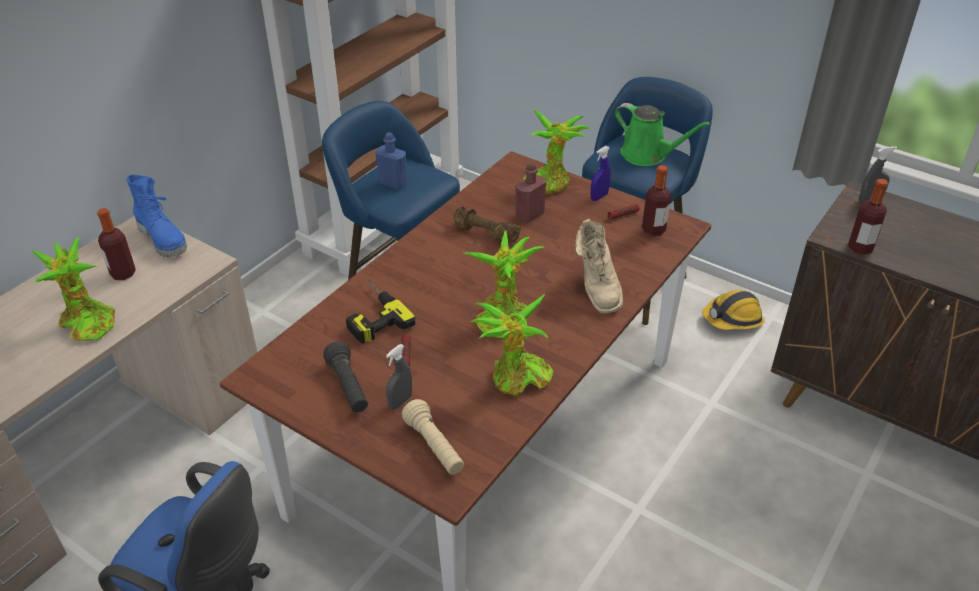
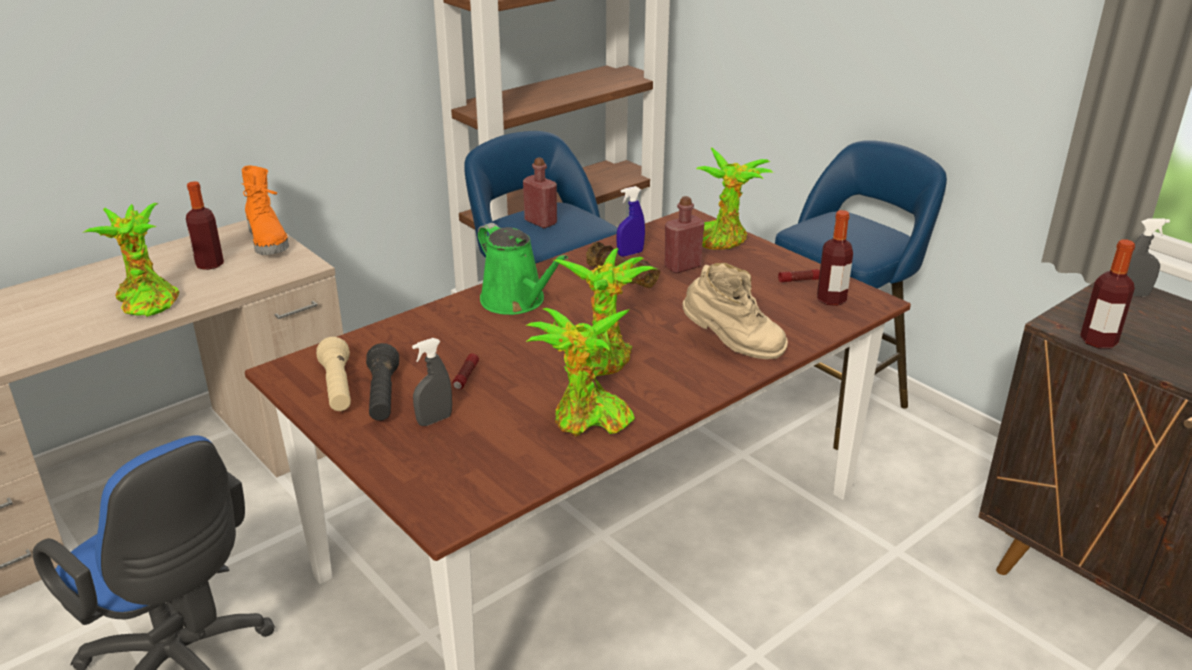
camera: 15 degrees right, 10 degrees down
(164, 239) = (269, 241): blue boot -> orange boot
(371, 315) = (447, 334): power drill -> none
(393, 183) = (540, 222): blue bottle -> red bottle
(434, 447) = (450, 471): beige flashlight -> beige flashlight (338, 388)
(597, 288) = (732, 346): beige boot -> beige boot turned 75 degrees counterclockwise
(599, 197) = (776, 260): blue spray bottle -> blue spray bottle (630, 253)
(647, 155) = (858, 231): green watering can -> green watering can (516, 301)
(732, 319) = (956, 461): hard hat -> none

